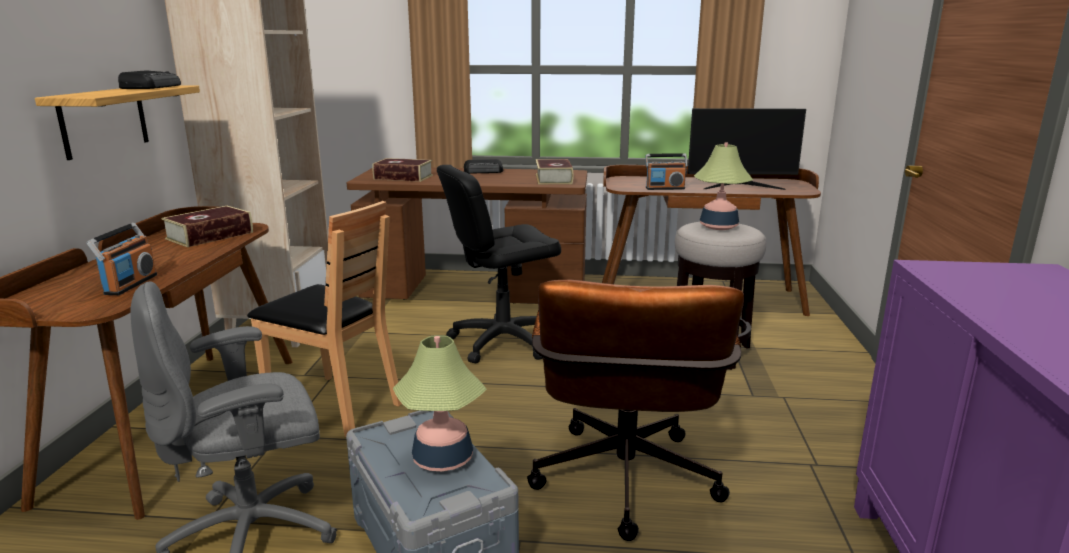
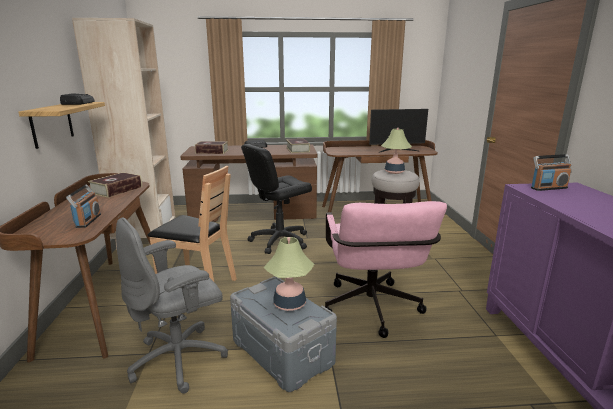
camera: 10 degrees left, 0 degrees up
(624, 488) = (372, 312): brown office chair -> pink office chair
(665, 188) = (358, 153): radio -> radio (548, 188)

